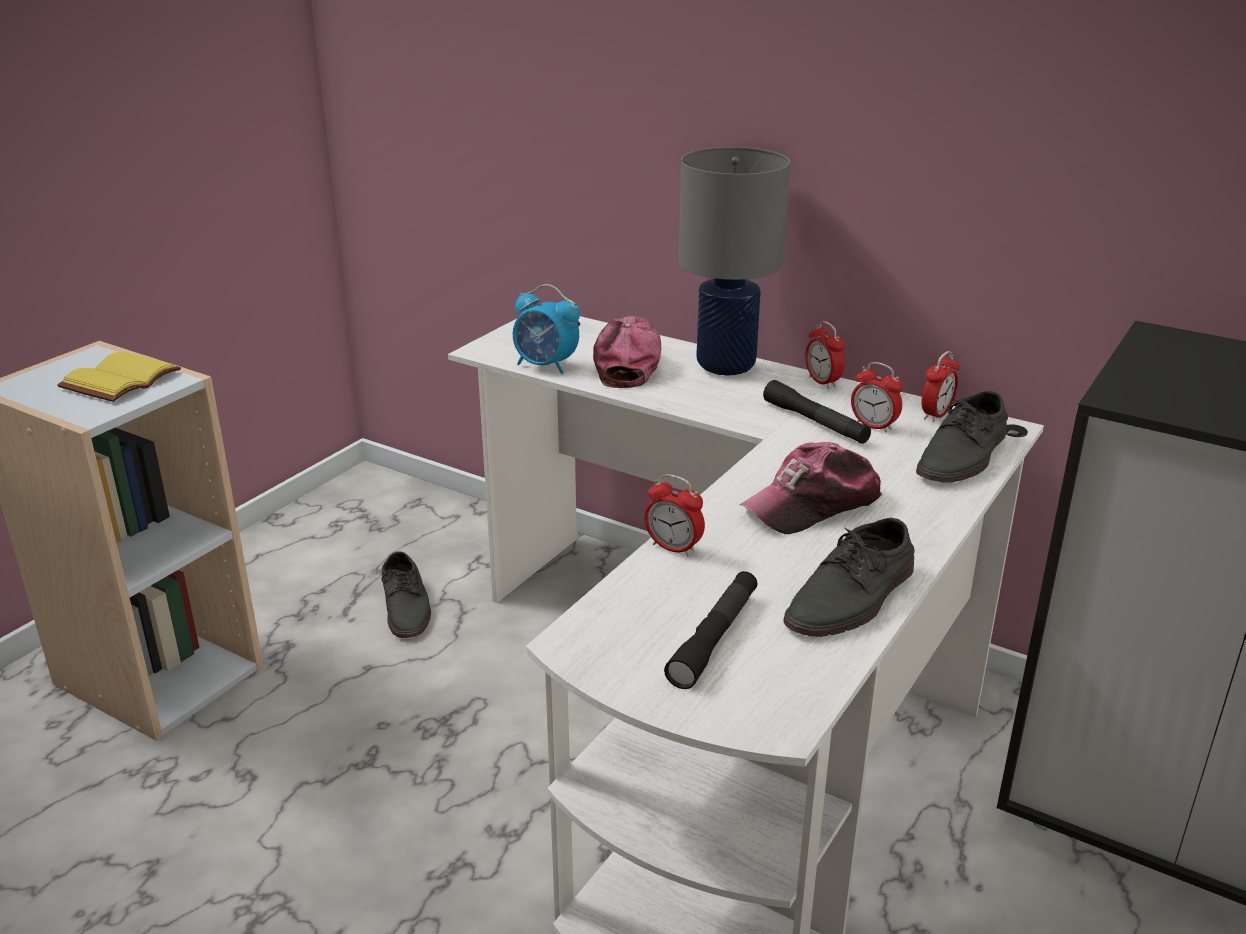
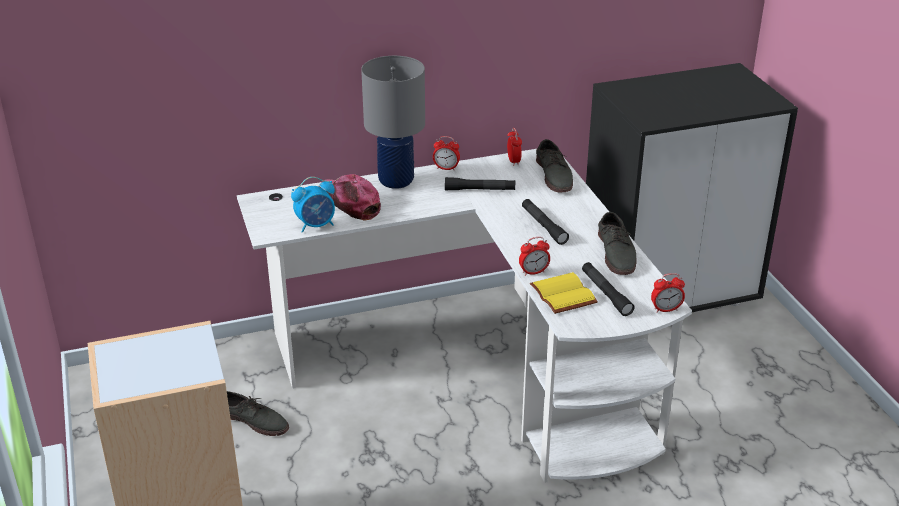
camera: 50 degrees left, 5 degrees up
(120, 379) = (166, 350): yellow book -> yellow book (561, 294)
(812, 505) = (543, 226): cap -> black flashlight
(873, 426) = (502, 179): alarm clock -> alarm clock (666, 309)

